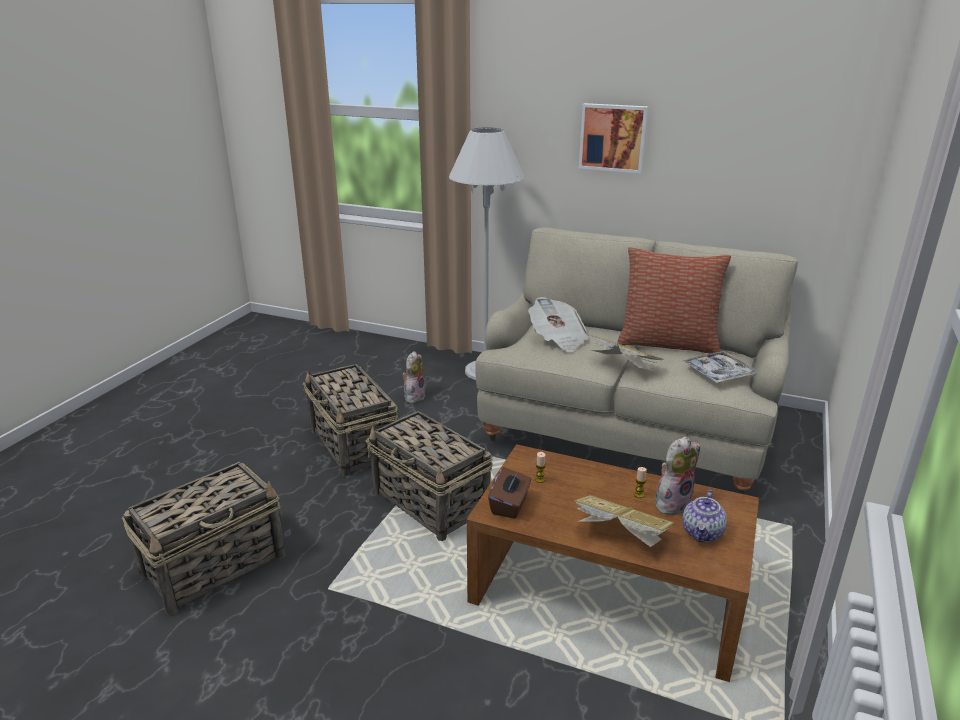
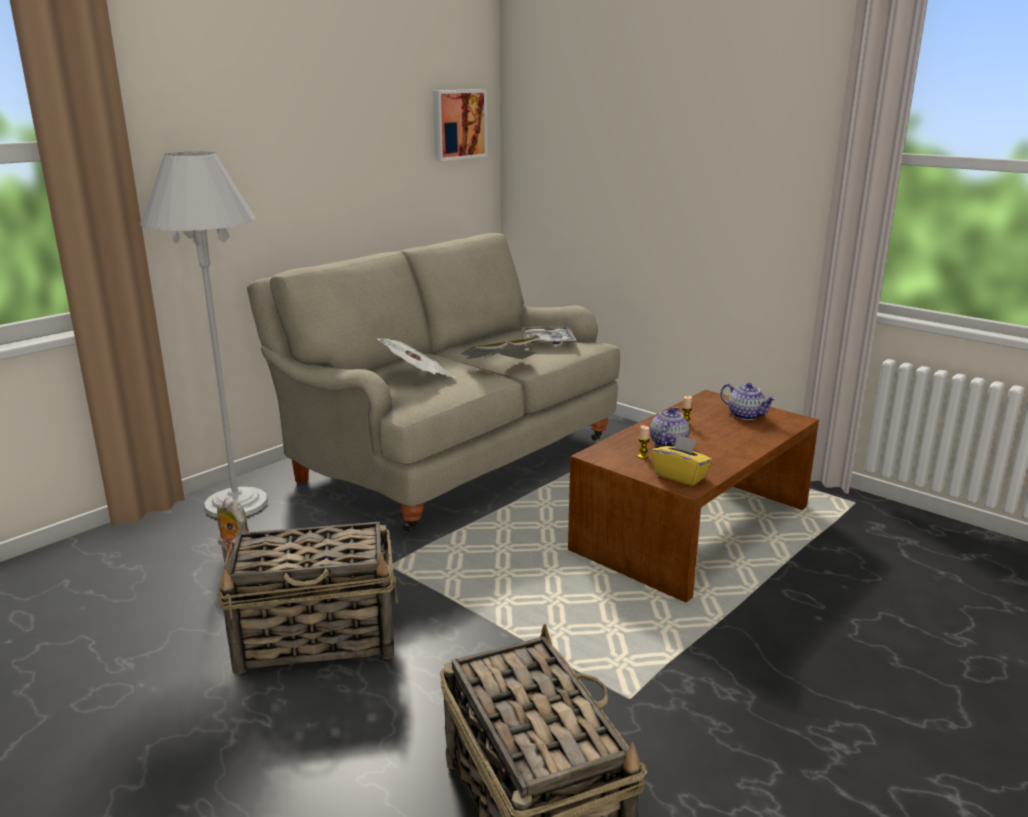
camera: 70 degrees left, 5 degrees down
(431, 503) = (502, 596): basket -> none
(510, 505) = (680, 476): brown tissue box -> yellow tissue box
(581, 489) = (667, 443): none -> teapot
(613, 137) = (298, 149): picture -> picture (458, 124)
(620, 535) = (741, 442): book -> none
(668, 343) = (468, 345): pillow -> none
(672, 503) = (702, 416): plush toy -> none

